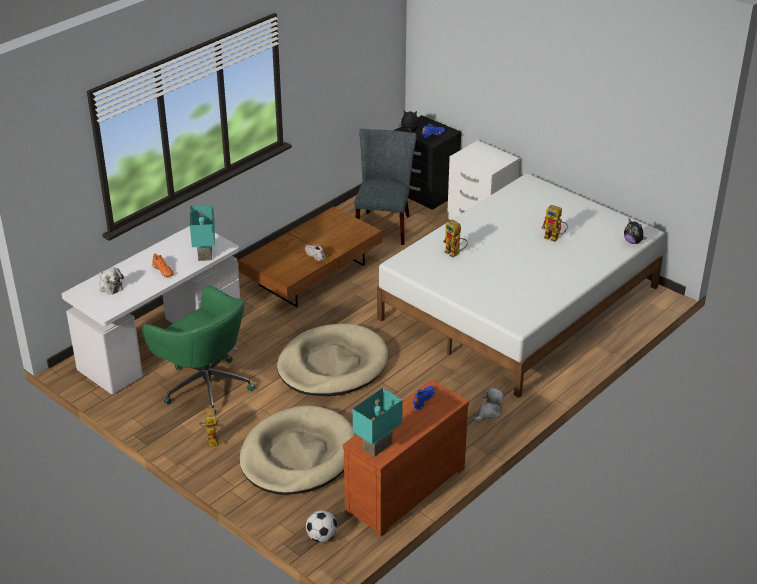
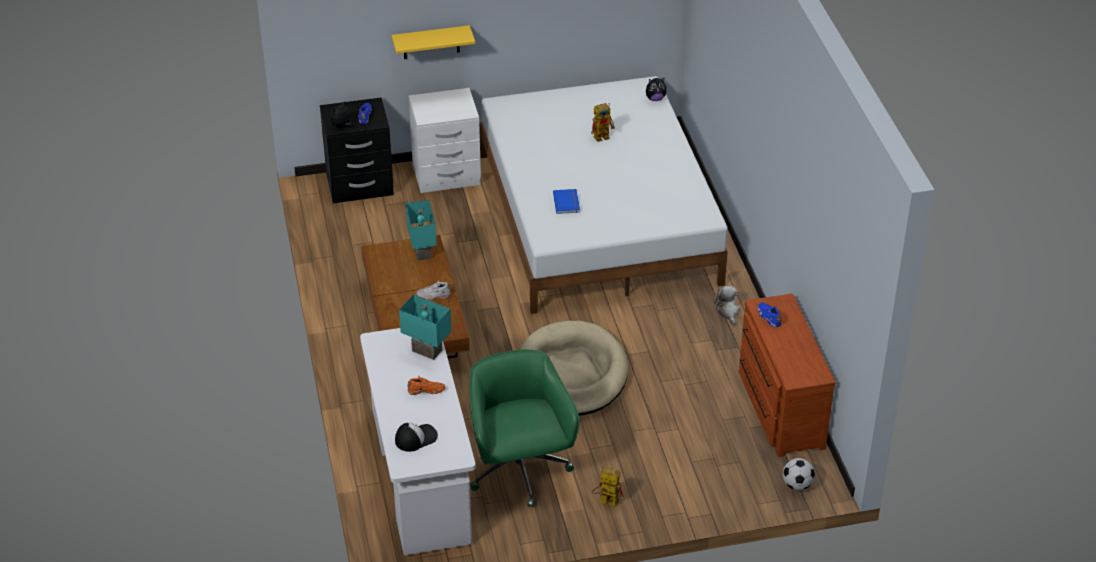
camera: 55 degrees left, 5 degrees up
(110, 286) = (416, 438): plush toy -> cap
(205, 385) = (519, 472): green office chair -> green office chair turned 90 degrees counterclockwise
(298, 455) = (679, 453): beige dog bed -> none
(378, 447) = (808, 371): turquoise table lamp -> turquoise table lamp (424, 252)
(384, 225) = (384, 238): grey chair -> none
(455, 254) = (567, 202): toy robot -> blue book
(500, 103) = (431, 42): none -> yellow shelf

